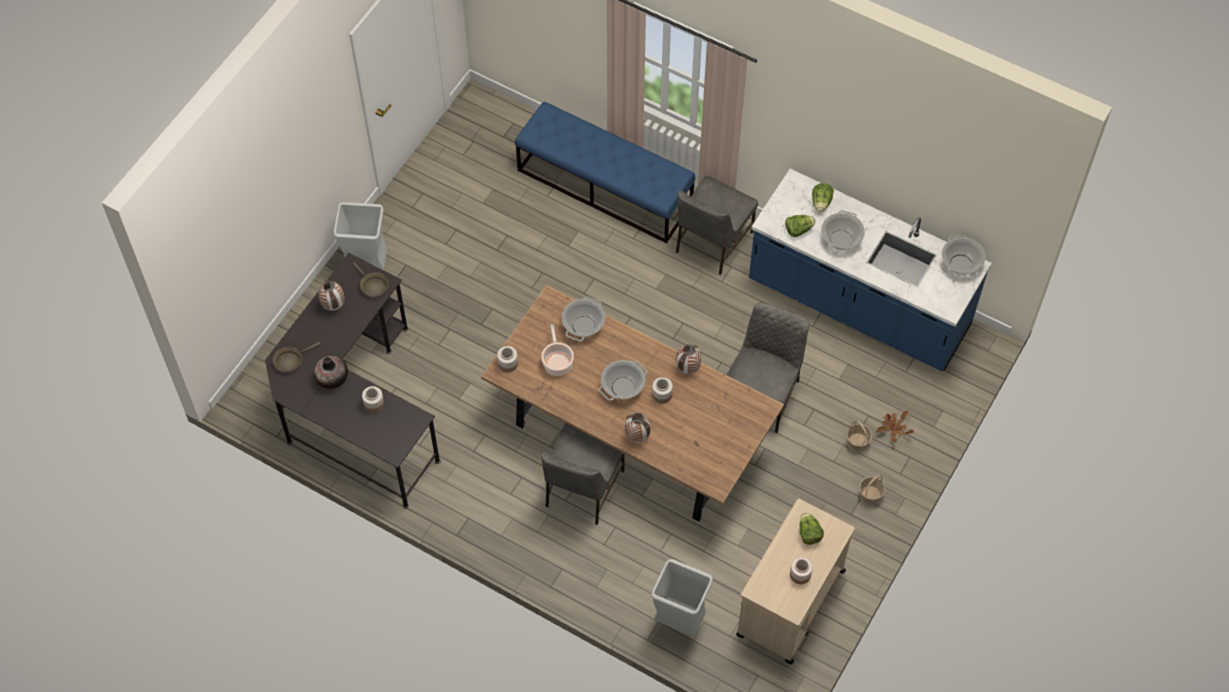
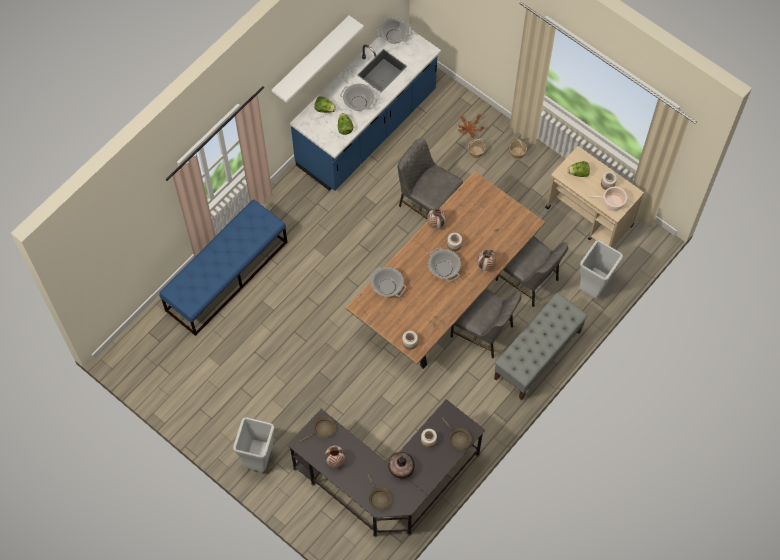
camera: 80 degrees left, 5 degrees up
(381, 437) = (458, 438): none -> brown frying pan
(557, 362) = (415, 309): cooking pot -> cooking pot (611, 202)
(559, 561) = (537, 355): none -> grey bench
(712, 242) = (293, 212): grey chair -> grey chair (528, 280)
(850, 135) = (311, 58): none -> white shelf

